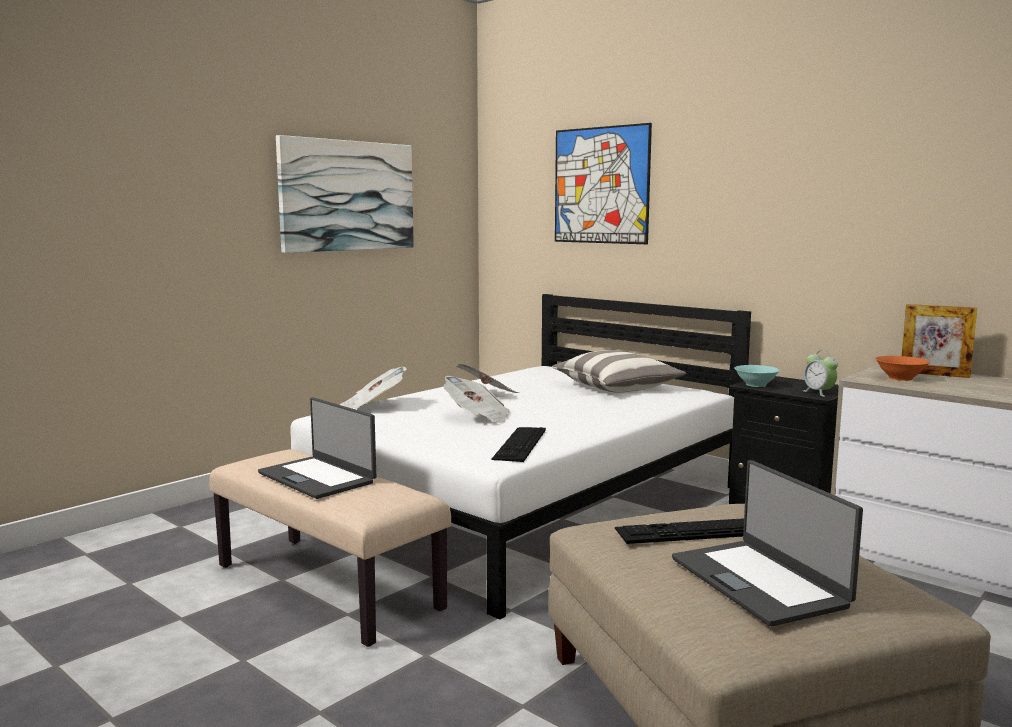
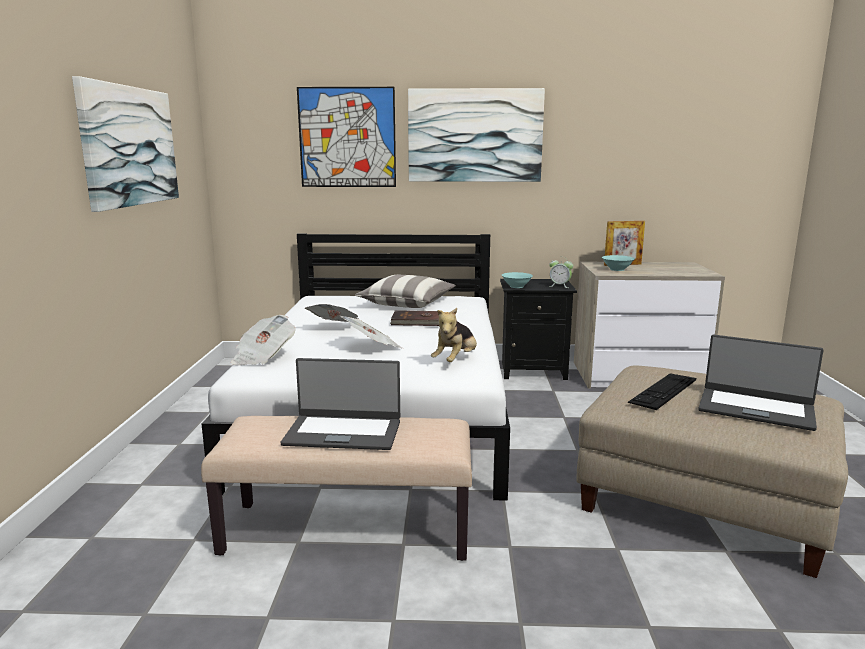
camera: 40 degrees left, 5 degrees up
(520, 444) = (456, 360): keyboard -> plush toy
(578, 403) = (416, 321): none -> brown book
(741, 179) = (475, 135): none -> picture
(901, 378) = (617, 269): orange bowl -> turquoise bowl

